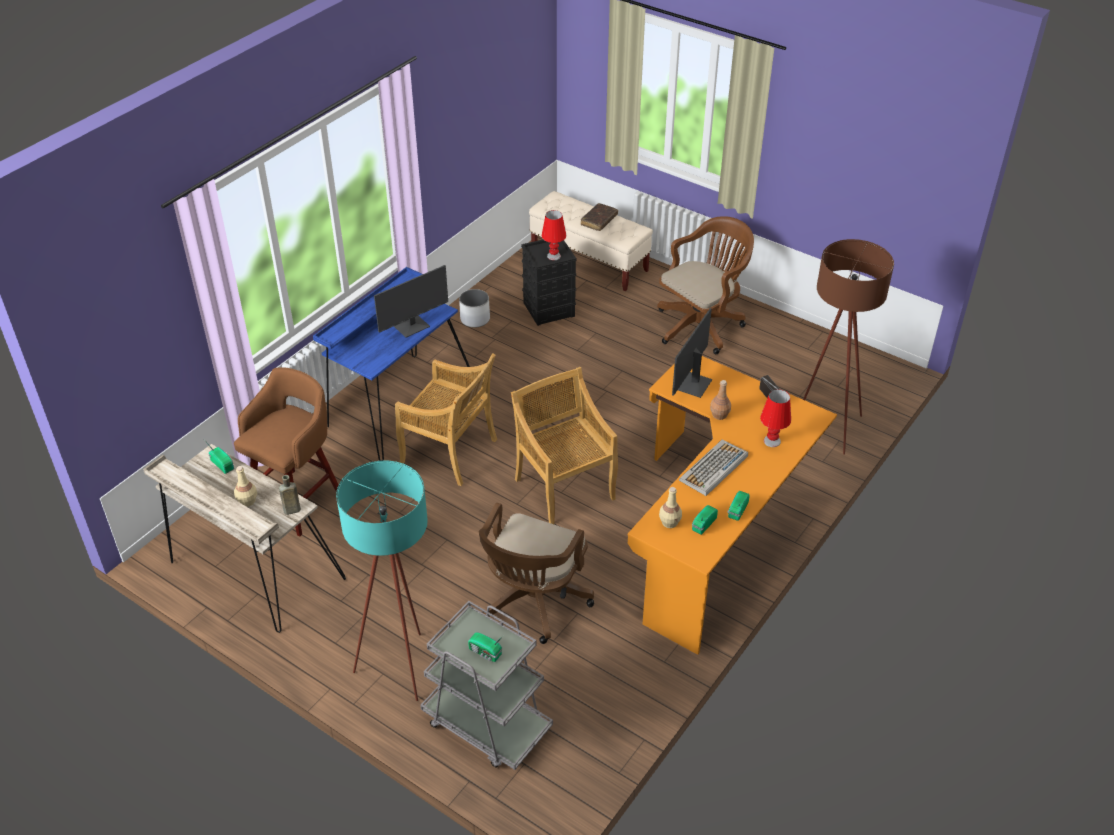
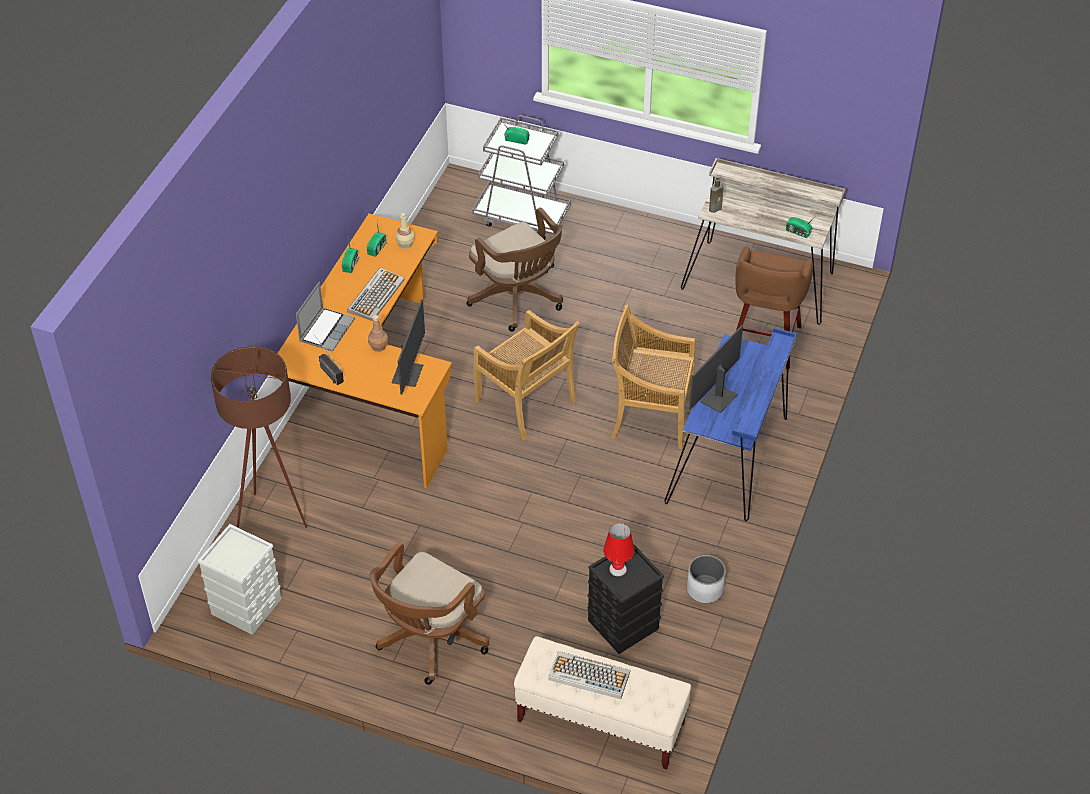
camera: 165 degrees right, 5 degrees up
(247, 501) = (755, 208): beige bottle -> none
(402, 661) = (602, 242): turquoise floor lamp -> none
(533, 603) = (518, 300): brown office chair -> brown office chair turned 135 degrees clockwise
(599, 220) = (588, 676): brown book -> keyboard
(772, 441) = (326, 330): red table lamp -> laptop
(850, 371) = (245, 606): none -> grey storage box

